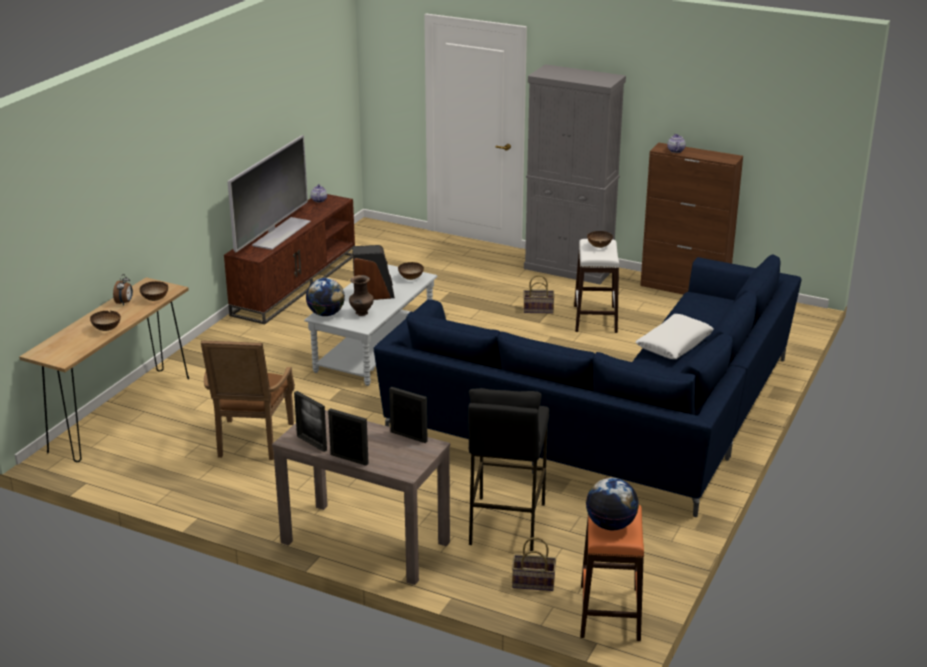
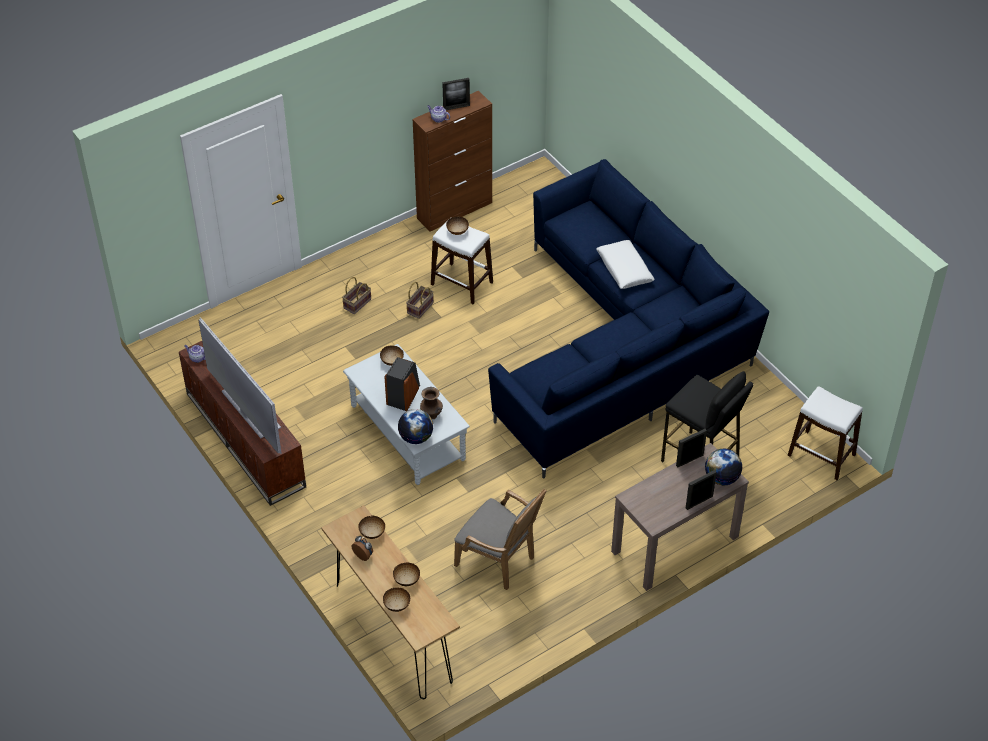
camera: 60 degrees left, 20 degrees up
(72, 333) = (397, 605): none -> bowl
(252, 443) = (500, 562): brown armchair -> grey armchair
(311, 443) = (665, 514): picture frame -> picture frame (456, 107)
(532, 583) = (771, 478): basket -> basket (357, 304)
(569, 268) = (365, 256): grey cabinet -> none
(610, 612) = (821, 455): orange stool -> white stool
(611, 525) = (832, 409): globe -> globe (721, 478)

